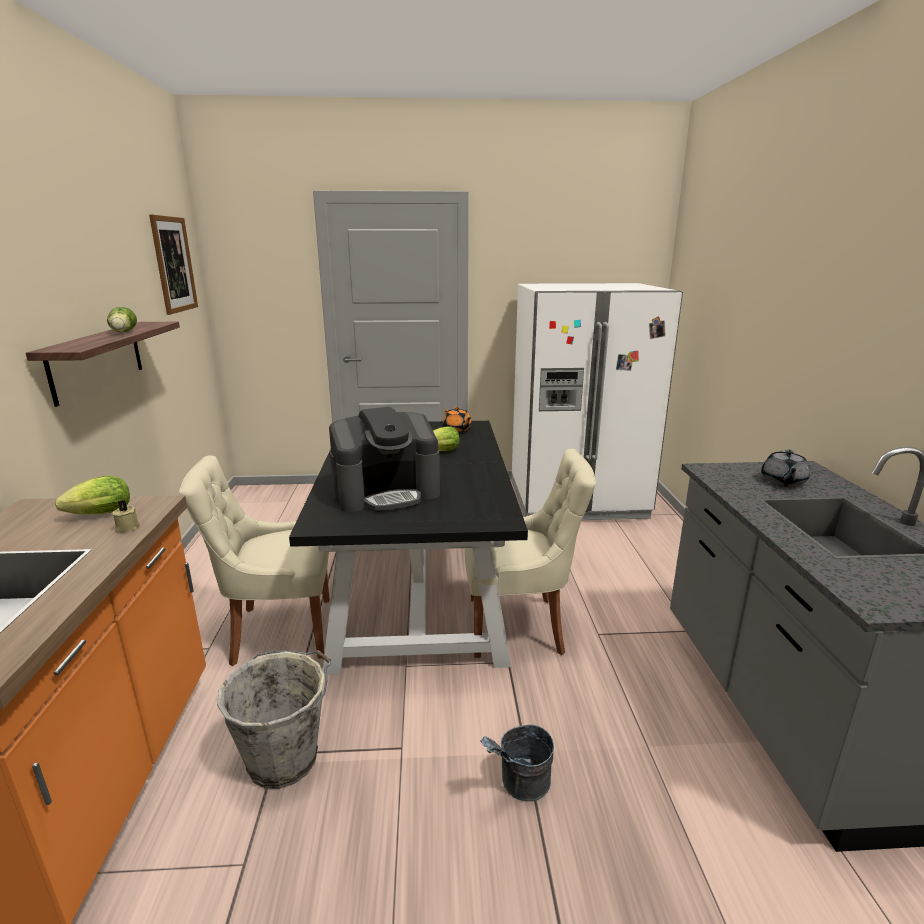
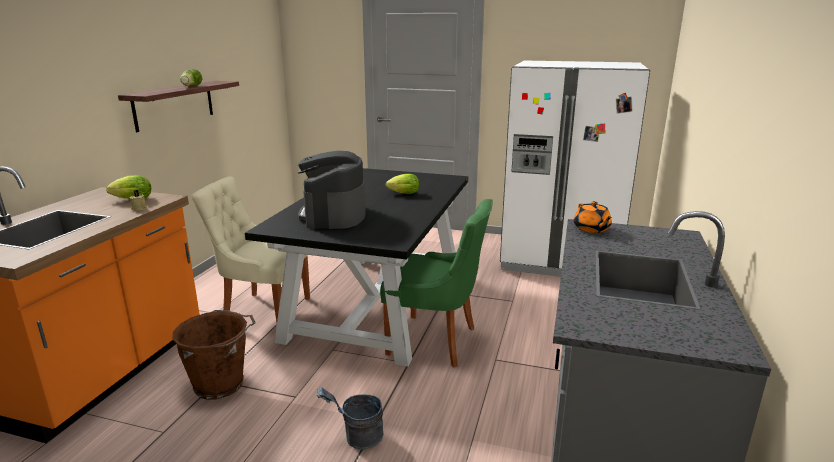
camera: 20 degrees right, 0 degrees up
(174, 264) = (253, 40): picture -> none
(286, 757) = (221, 384): grey bucket -> brown bucket
(386, 493) = (333, 215): coffee machine -> coffee machine turned 90 degrees clockwise
(457, 429) = (434, 180): orange teapot -> orange teapot (591, 229)
(519, 625) = (436, 341): beige chair -> green chair
(782, 481) = (640, 242): grey teapot -> none

